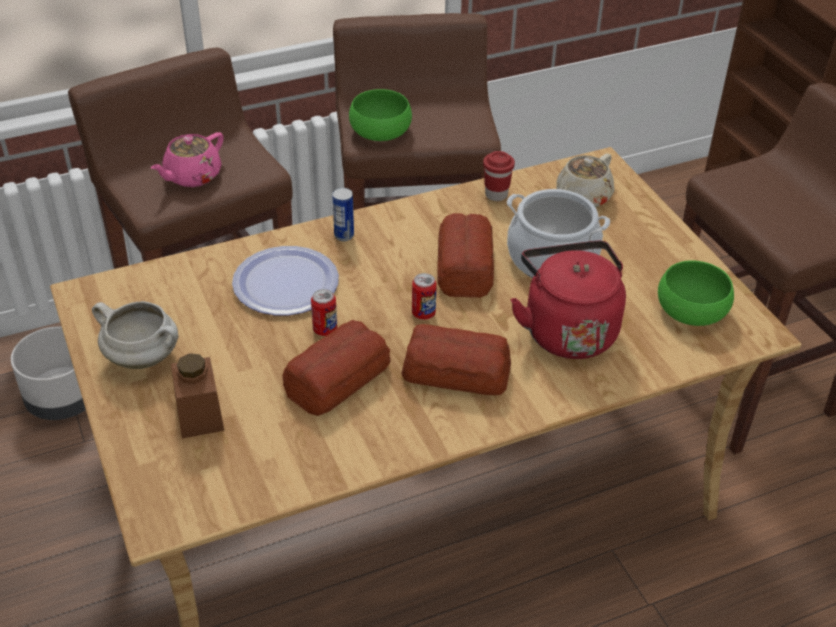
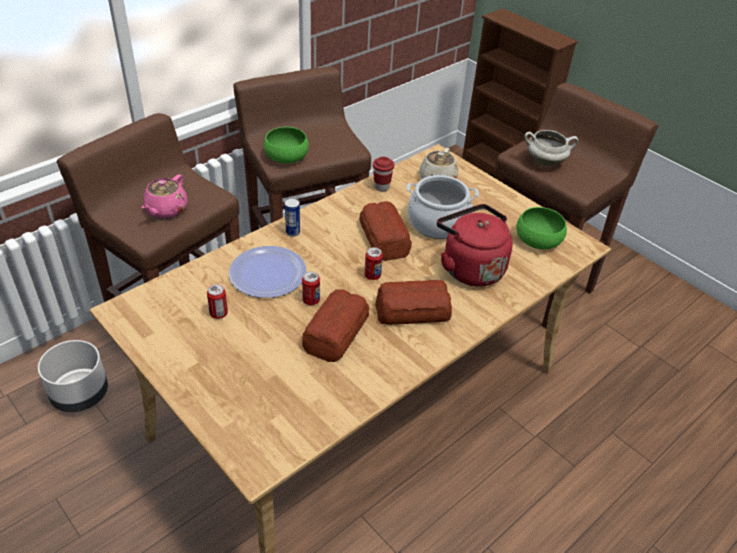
camera: 20 degrees left, 0 degrees up
(144, 357) = (189, 348): white cooking pot -> white cooking pot (545, 162)
(199, 415) = (250, 381): brown jar -> none
(200, 322) = (218, 313): none -> can

